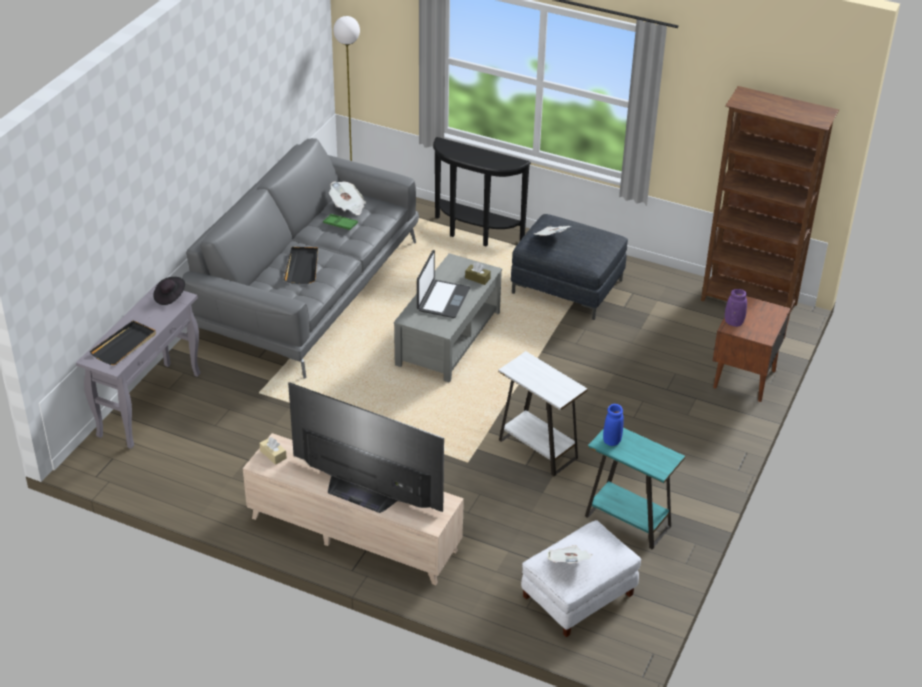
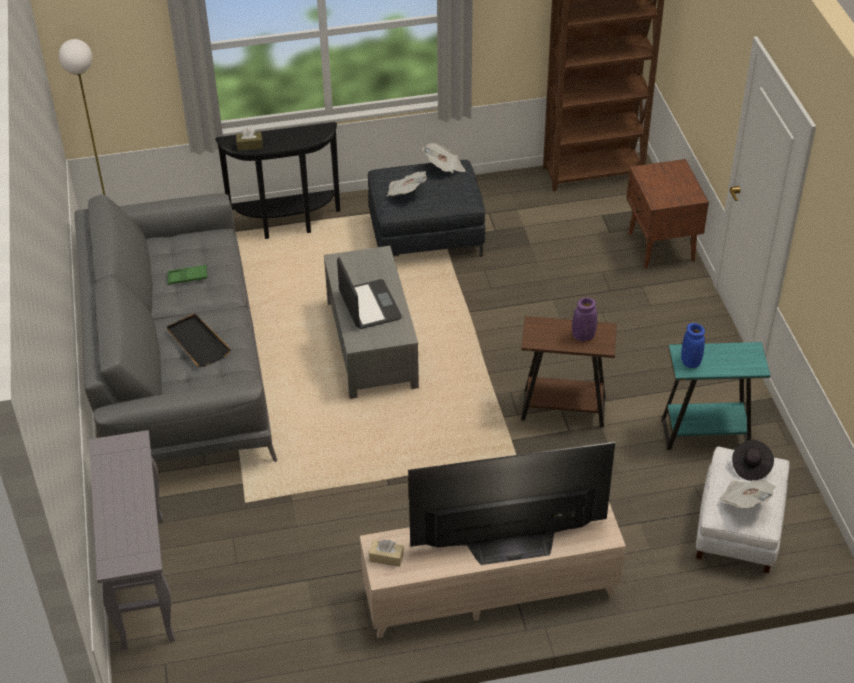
camera: 35 degrees left, 5 degrees up
(124, 345) = (131, 529): black tray -> none
(169, 297) = (121, 448): black hat -> black hat (750, 466)
(348, 206) = (175, 254): newspaper -> newspaper (444, 168)
(477, 278) = (378, 267): brown tissue box -> brown tissue box (249, 145)
(538, 449) = (563, 409): white side table -> brown side table
(733, 322) = (656, 195): purple vase -> purple vase (583, 336)

